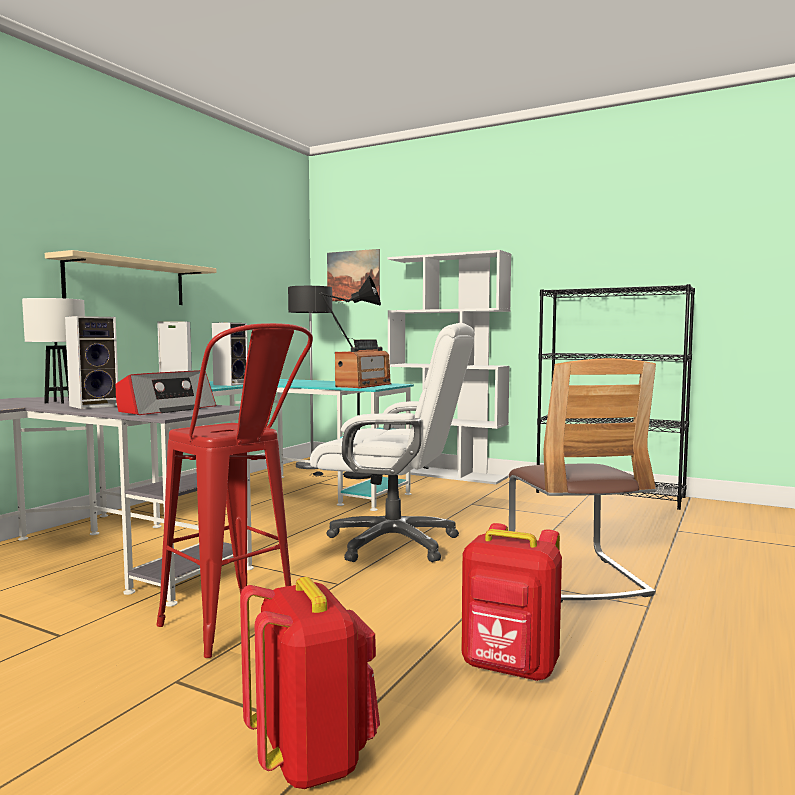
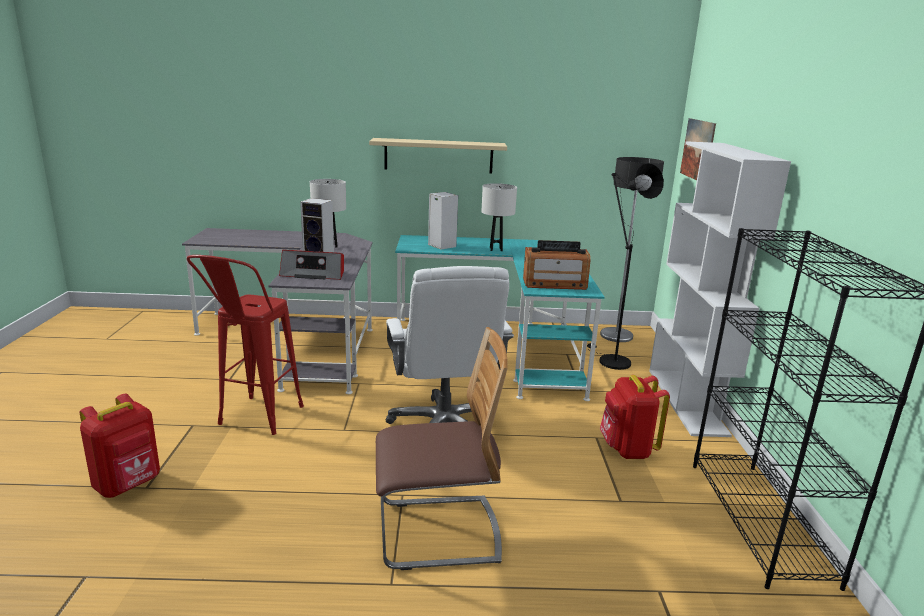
camera: 60 degrees right, 15 degrees up
(231, 384) = (496, 249): speaker -> white table lamp
(510, 669) = (241, 528): red backpack -> red backpack (627, 449)
(576, 576) = (438, 532): chair -> chair turned 150 degrees counterclockwise

